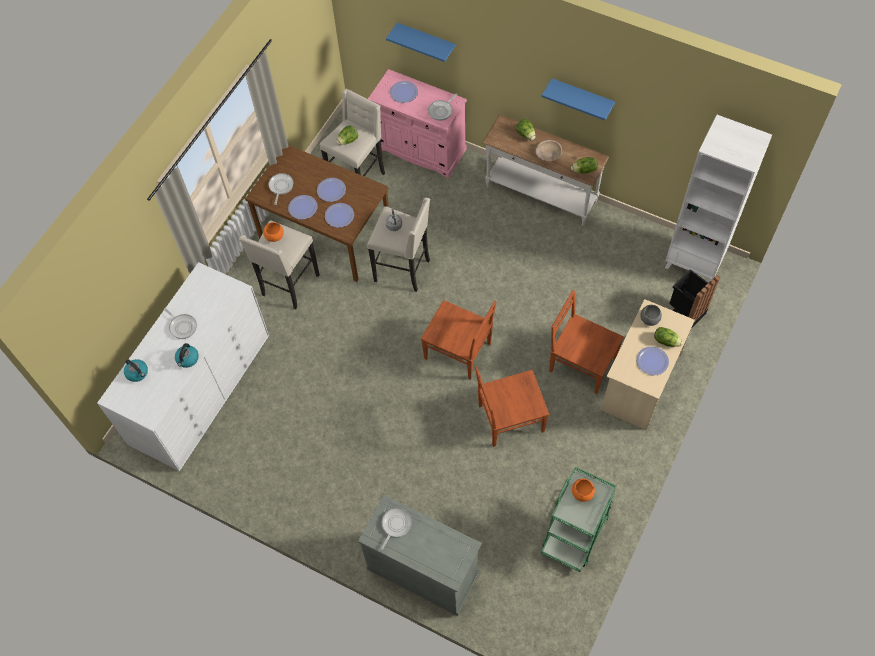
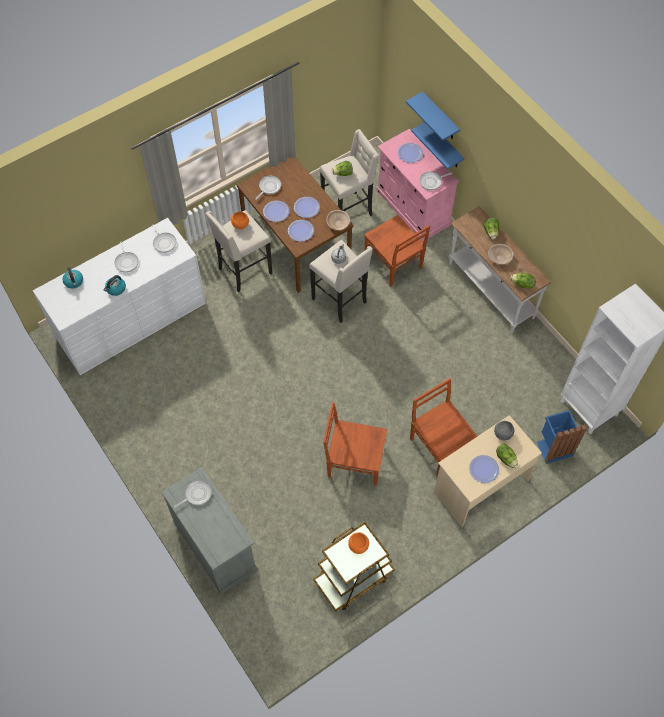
camera: 25 degrees right, 0 degrees up
(210, 288) = (164, 242): none -> frying pan
(372, 192) = (338, 224): none -> beige bowl
(459, 352) = (346, 387): brown chair -> brown chair (394, 263)
(575, 531) = (353, 578): green cart -> brown cart
(582, 98) = (541, 220): blue shelf -> blue shelf (445, 146)
(684, 314) = (553, 447): black trash can -> blue trash can

